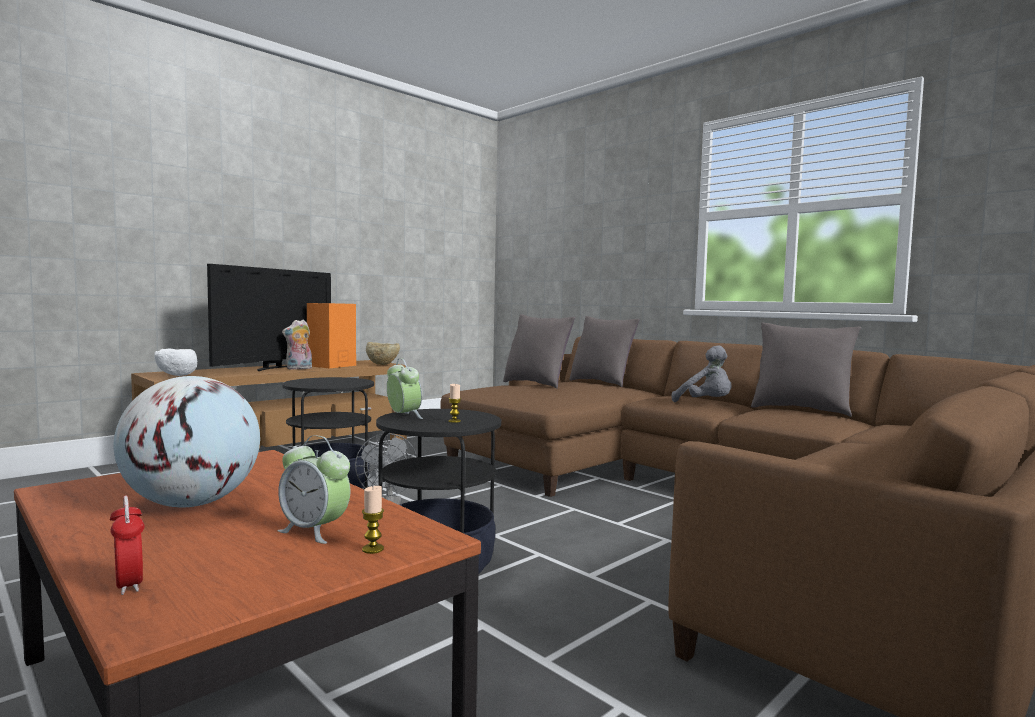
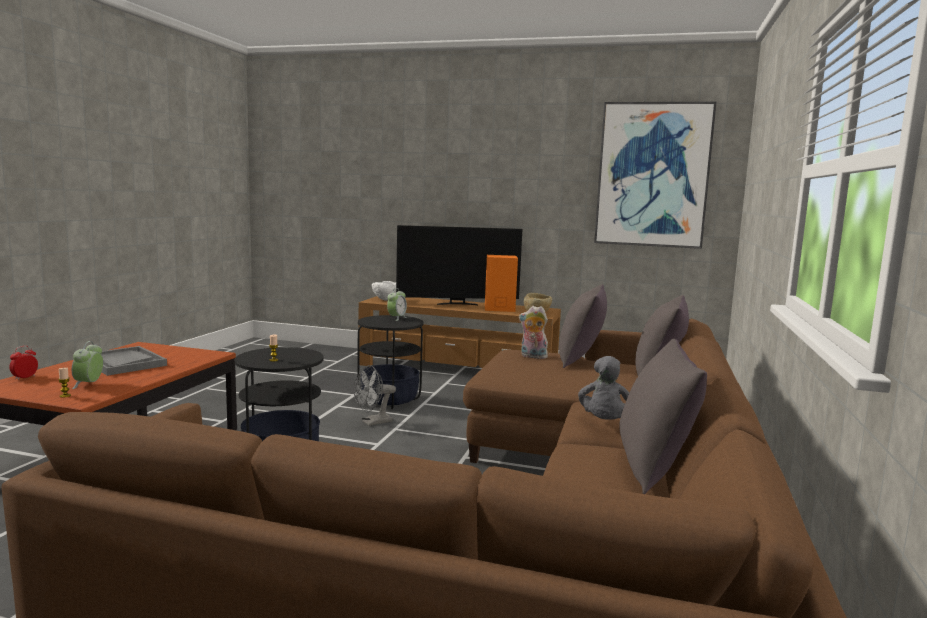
camera: 60 degrees right, 5 degrees up
(192, 504) = (124, 363): globe -> grey tray
(299, 368) = (466, 307): plush toy -> plush toy (532, 357)
(404, 416) = (278, 350): alarm clock -> alarm clock (396, 318)
(436, 223) = (652, 175): none -> picture

